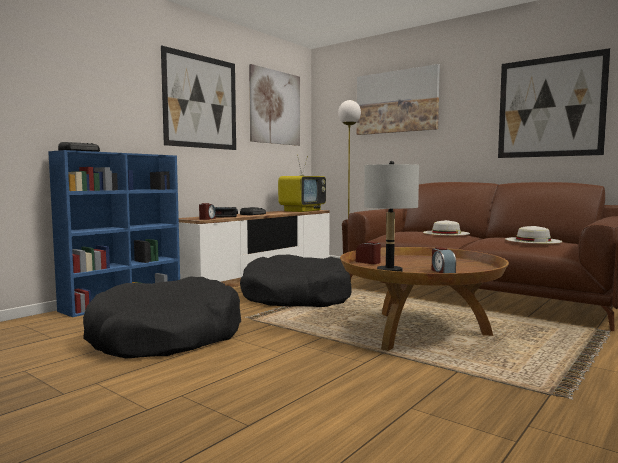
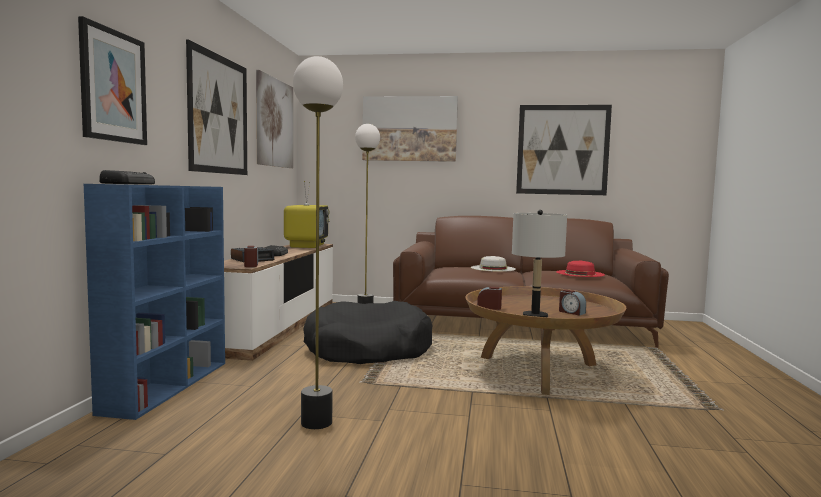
camera: 30 degrees left, 0 degrees up
(81, 84) = (113, 86): none -> picture
(166, 337) = (316, 422): black dog bed -> floor lamp
(533, 240) = (580, 273): white hat -> red hat

